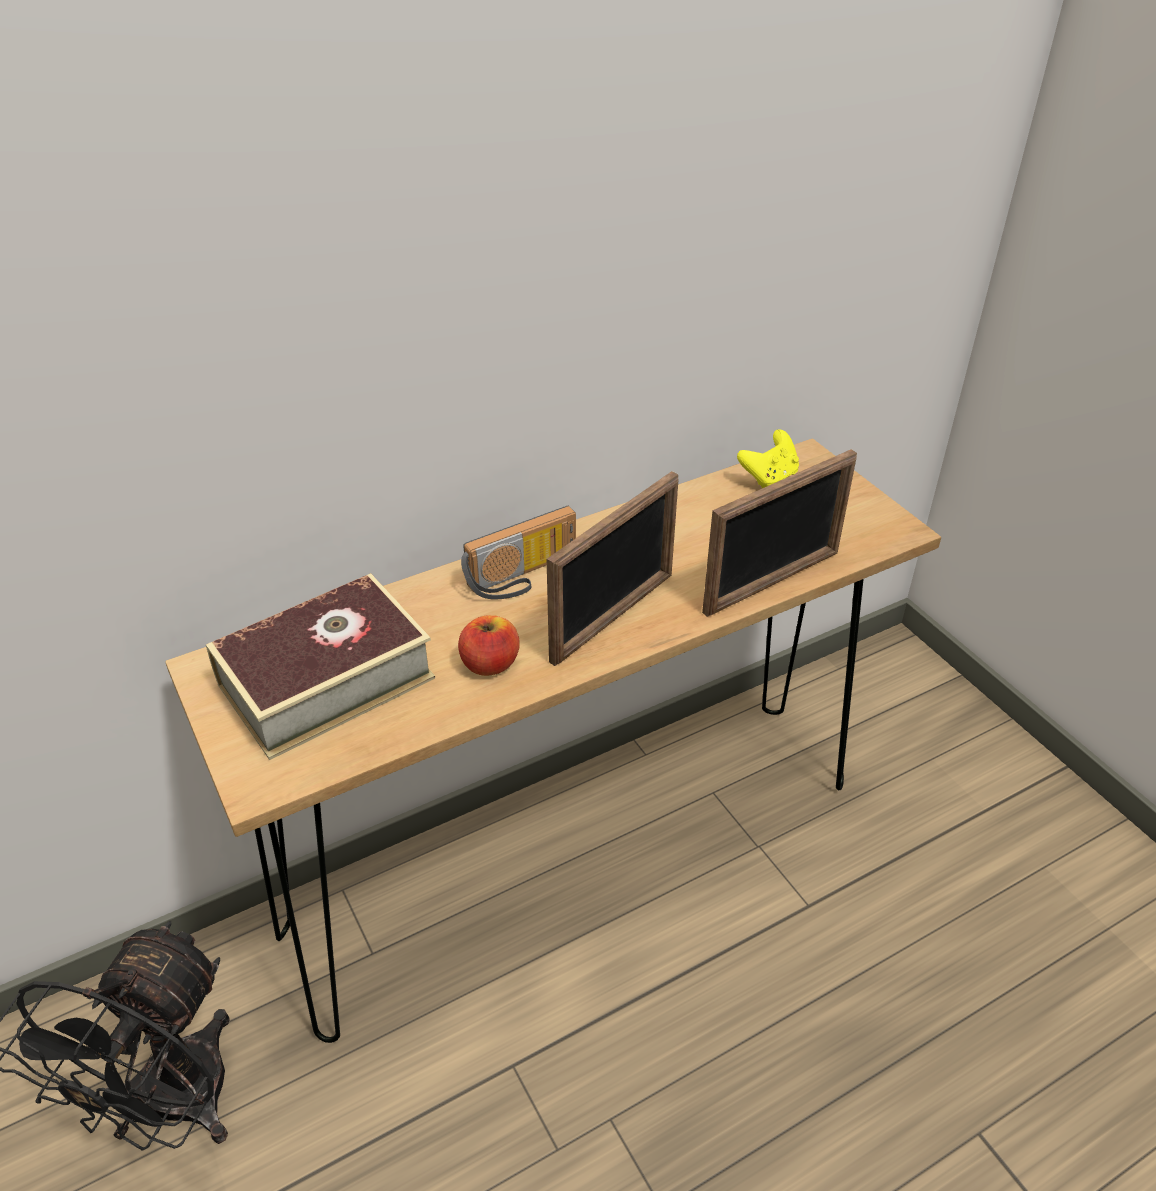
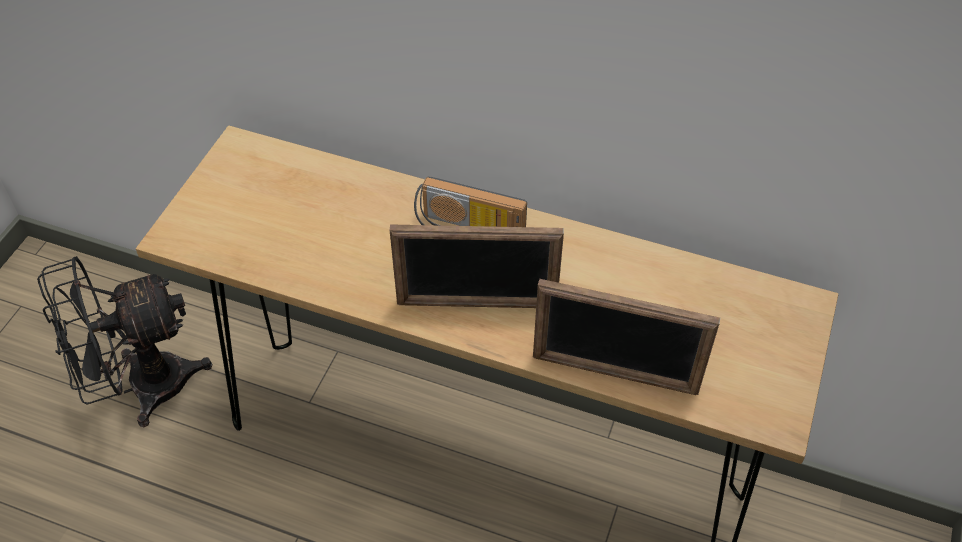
camera: 50 degrees right, 10 degrees up
(326, 681) = (277, 205): book -> none
(490, 664) = (366, 270): apple -> none
(769, 477) = (745, 296): yellow game controller -> none

